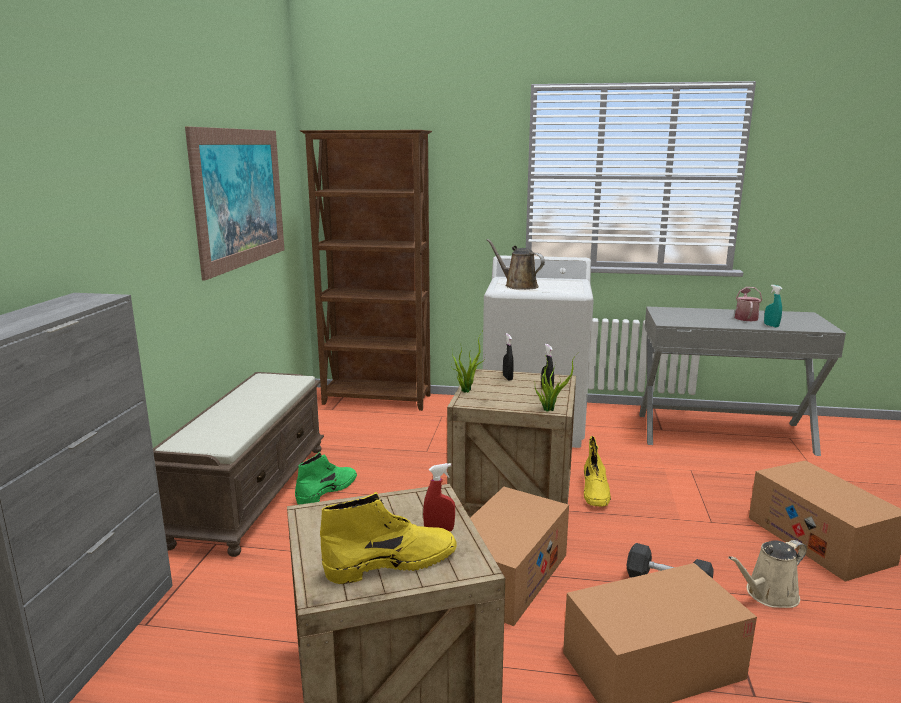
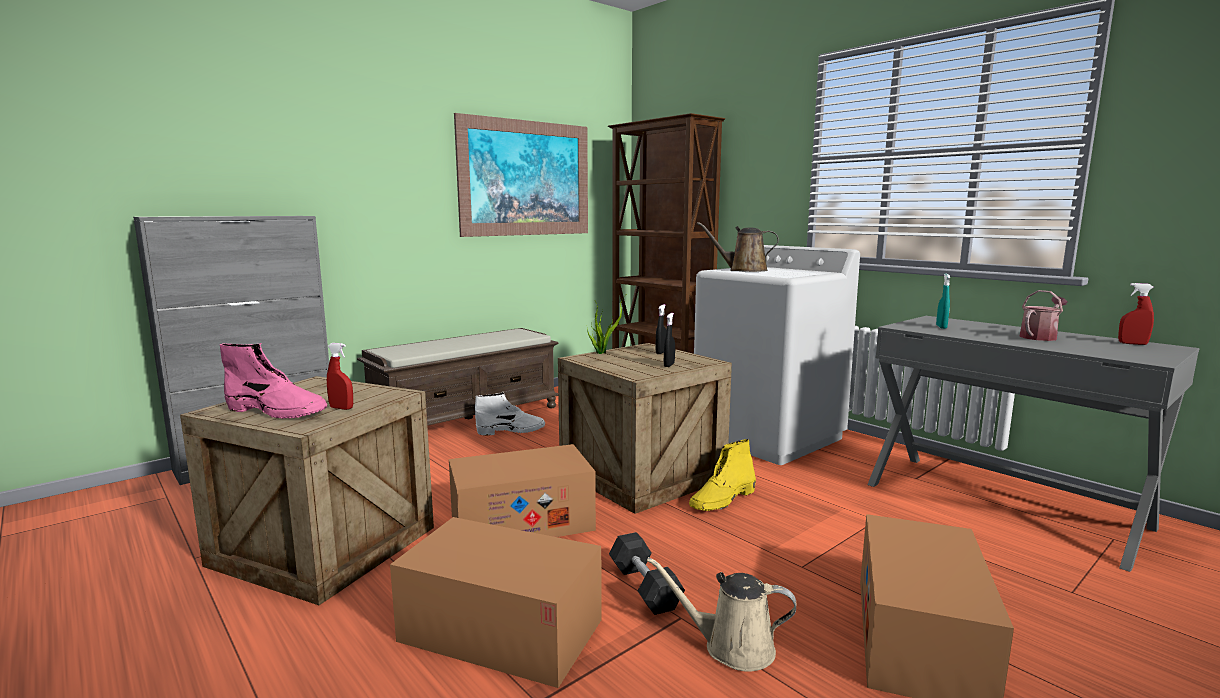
camera: 40 degrees right, 5 degrees down
(327, 490) = (512, 430): green boot -> white boot
(393, 563) = (277, 411): yellow boot -> pink boot
(518, 286) = (743, 270): brown watering can -> brown watering can turned 75 degrees counterclockwise
(550, 409) = (632, 375): potted plant -> none
(771, 326) = (1053, 346): turquoise spray bottle -> turquoise spray bottle (941, 327)
(789, 315) = (1132, 344): none -> red spray bottle

